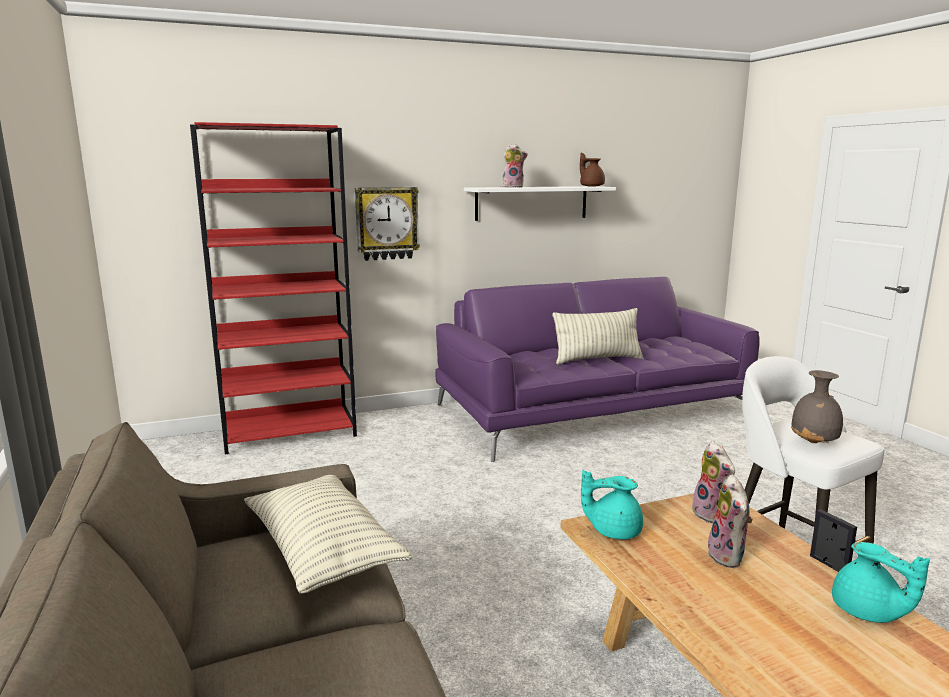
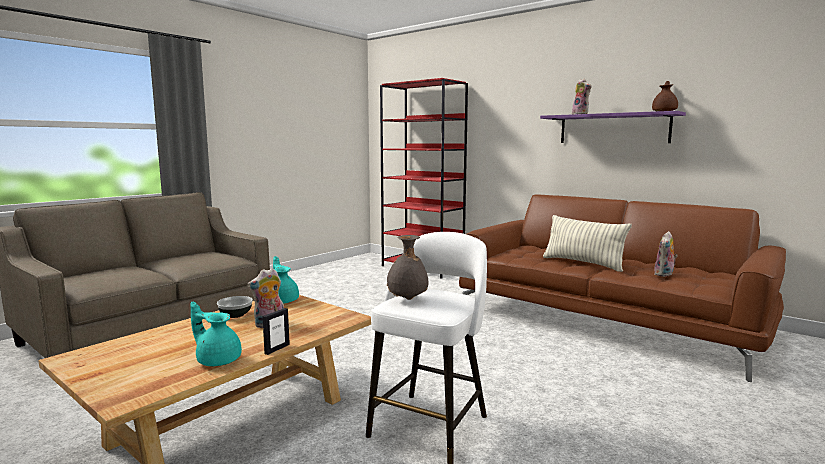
camera: 60 degrees right, 5 degrees down
(323, 551) = (211, 259): pillow -> none
(387, 223) = (498, 143): wall clock -> none
(531, 203) = (613, 129): white shelf -> purple shelf
(592, 411) = (607, 320): purple sofa -> brown sofa
(668, 577) = (236, 315): none -> bowl
(712, 515) = (326, 318): plush toy -> plush toy (664, 274)
(867, 612) = (218, 360): turquoise teapot -> turquoise teapot turned 90 degrees clockwise

